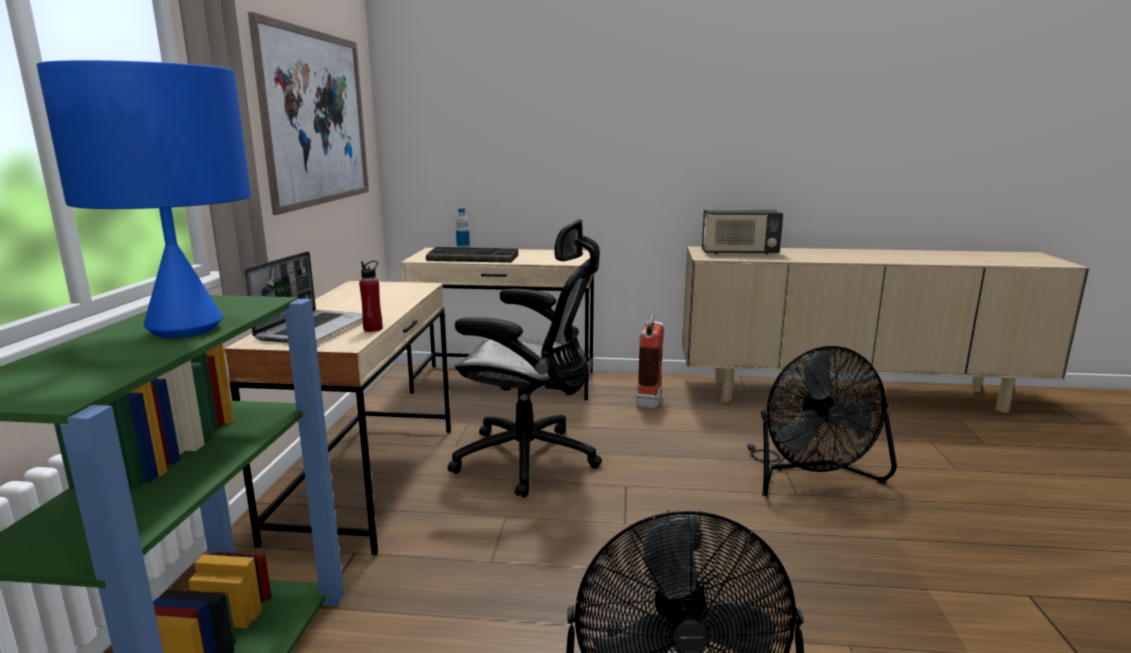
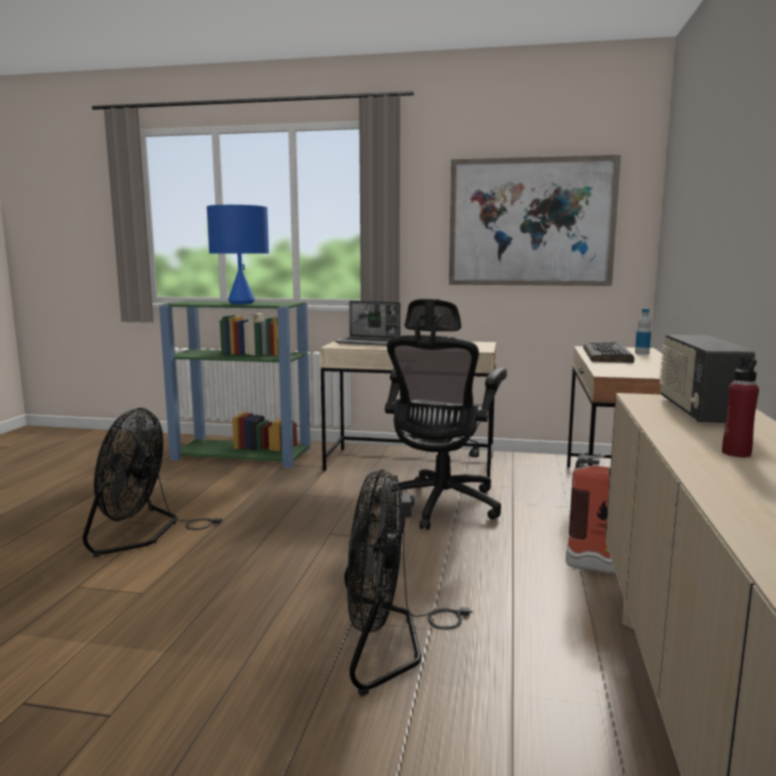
camera: 95 degrees right, 5 degrees down
(373, 329) = (363, 347): red bottle -> red bottle (736, 453)

